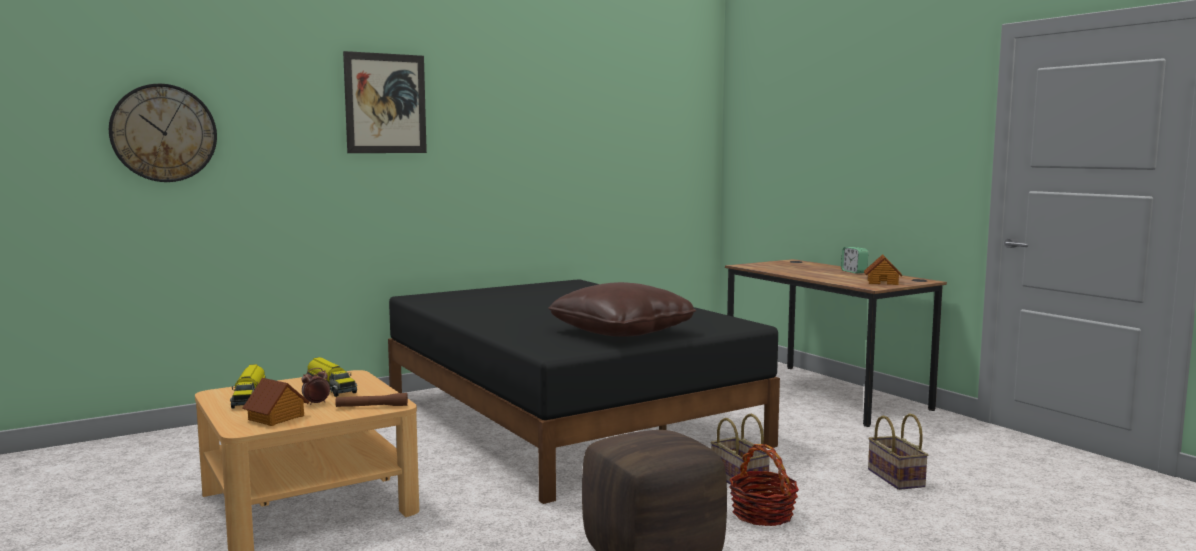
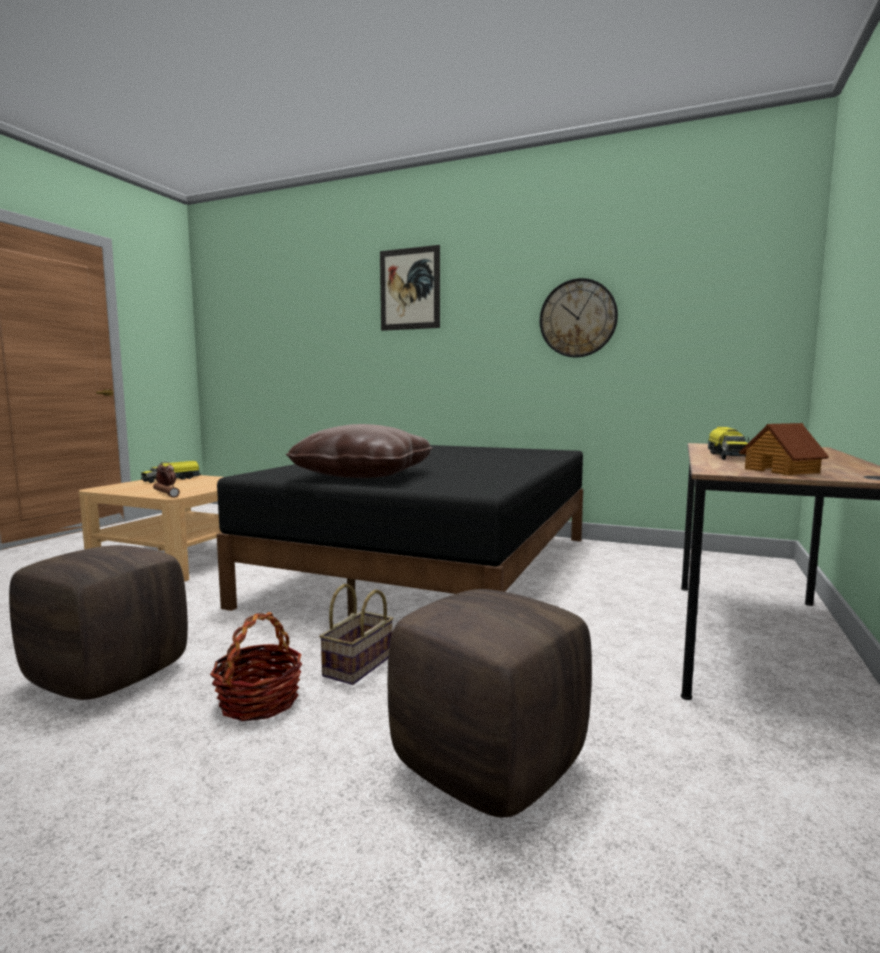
camera: 55 degrees right, 0 degrees up
(163, 133) = (279, 322): wall clock -> wall clock (578, 318)
(276, 418) = (127, 488): toy house -> none
(331, 387) = (210, 483): toy truck -> toy truck (727, 455)
(854, 272) = (824, 461): alarm clock -> none
(894, 477) = (489, 765): basket -> brown ottoman

